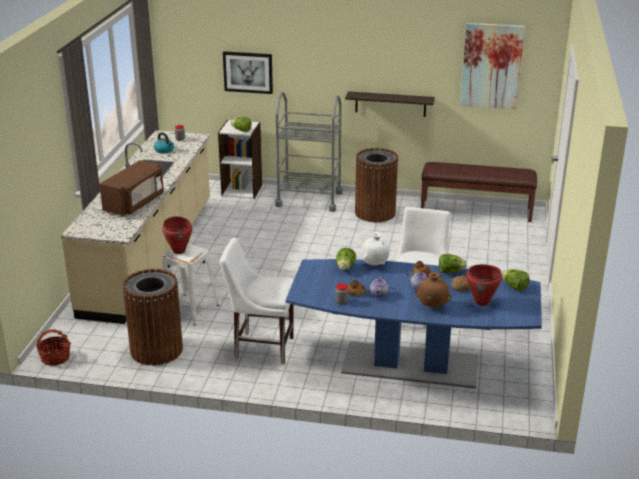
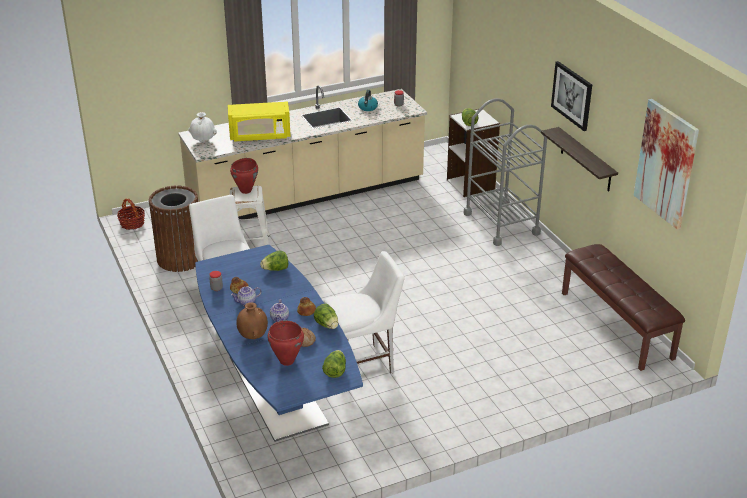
camera: 55 degrees right, 5 degrees up
(135, 203) = (260, 136): brown microwave -> yellow microwave
(248, 72) = (499, 66): picture -> picture (572, 95)
(375, 213) = (524, 268): brown trash can -> none
(375, 264) = (297, 282): white vase -> white vase (203, 141)

